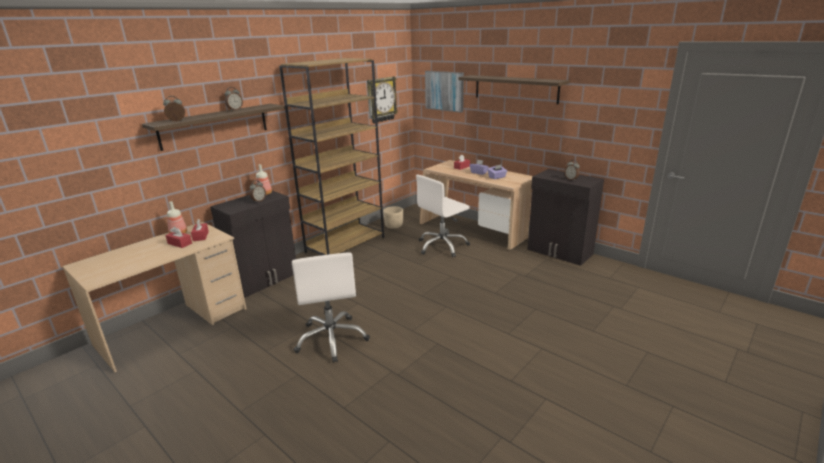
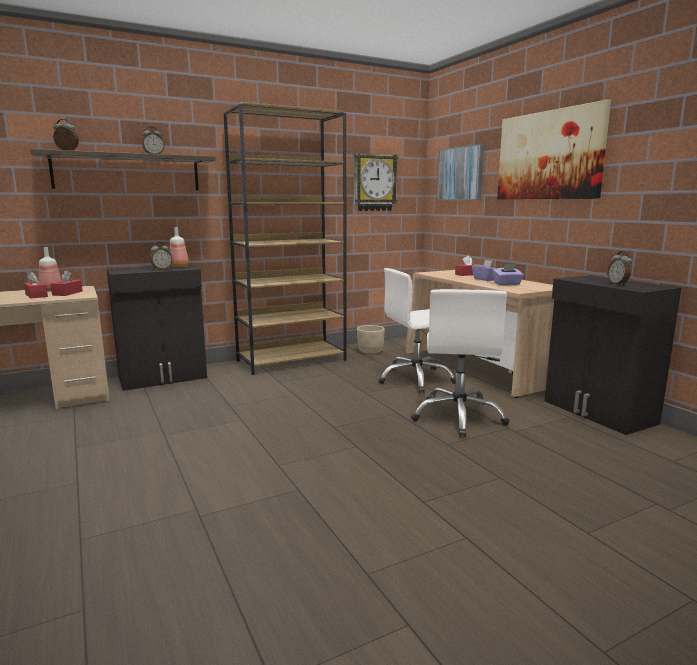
camera: 20 degrees right, 10 degrees down
(332, 339) = (165, 452): white office chair -> white office chair (458, 417)
(515, 89) = (549, 155): shelf -> picture

